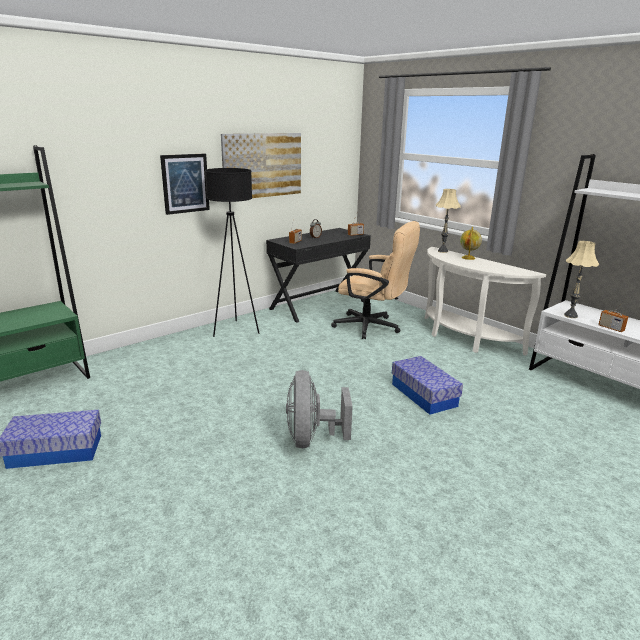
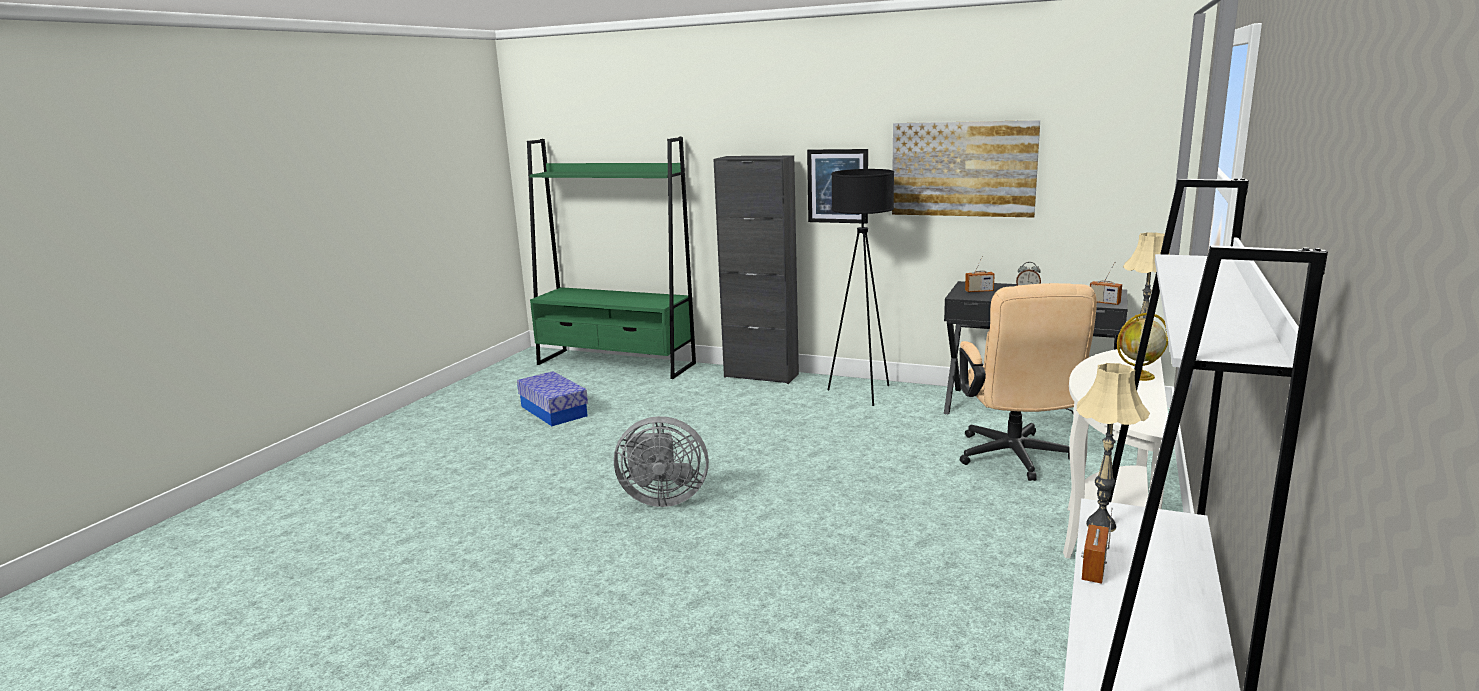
camera: 65 degrees right, 5 degrees down
(149, 347) = (761, 375): none -> black cabinet
(311, 439) = (662, 499): grey fan -> grey fan turned 150 degrees counterclockwise
(424, 395) = (844, 541): storage box -> none

